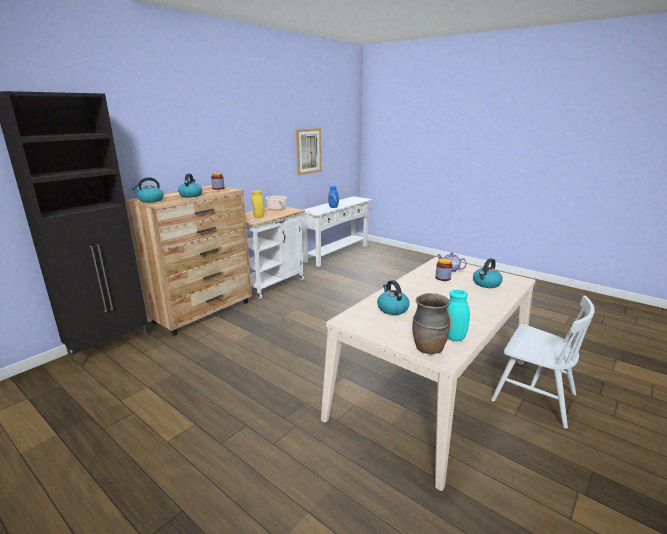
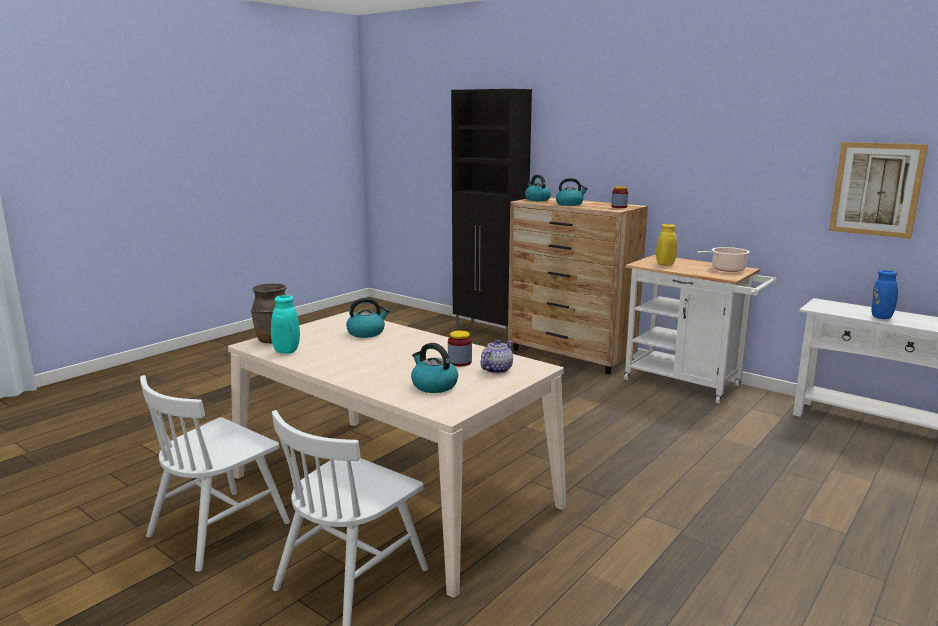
camera: 90 degrees right, 5 degrees down
(523, 476) = (219, 528): none -> white chair

